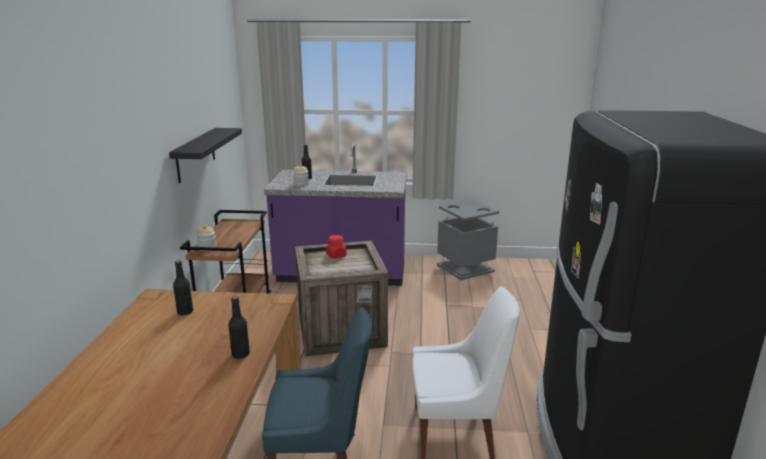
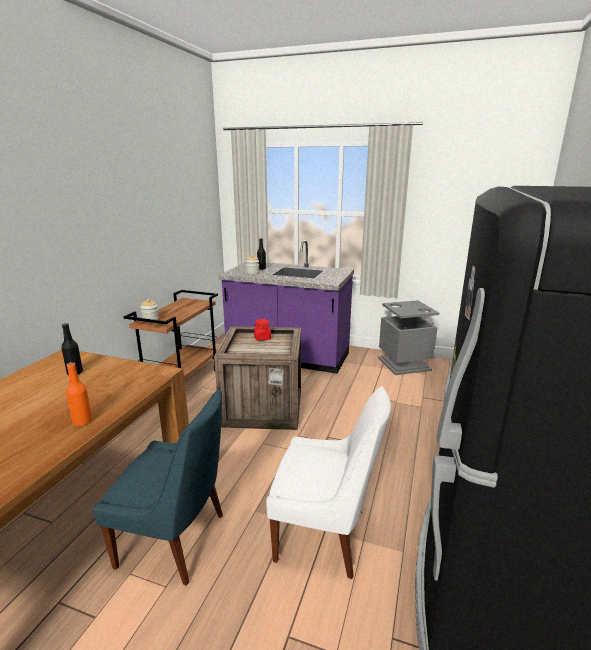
camera: 15 degrees right, 0 degrees up
(196, 154) = (155, 238): black shelf -> none
(240, 354) = (82, 422): black bottle -> orange bottle

